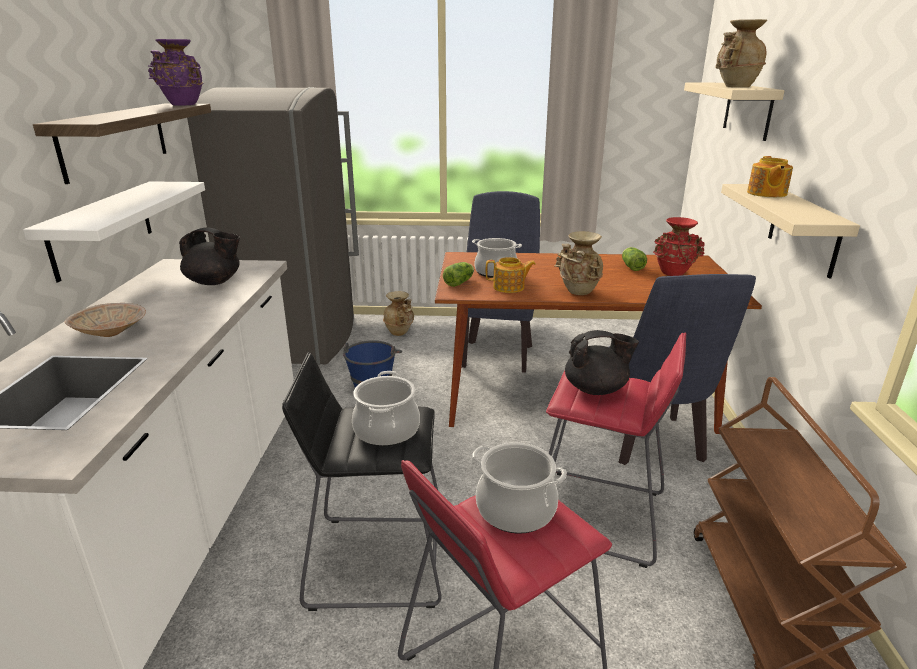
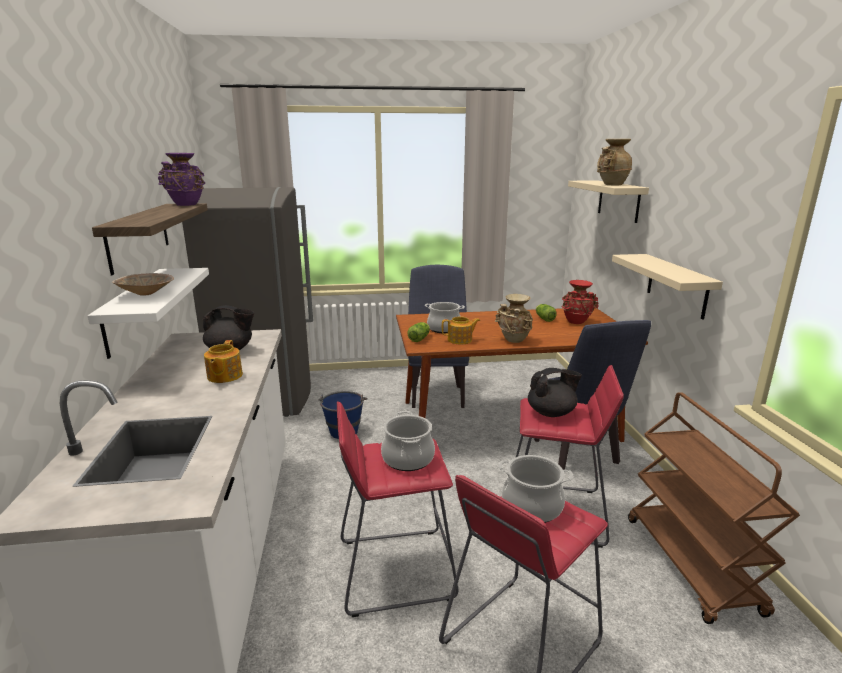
camera: 10 degrees left, 5 degrees down
(112, 334) = (167, 399): beige bowl -> beige bowl (147, 294)
(377, 560) = (395, 569): black stool -> red stool
(400, 332) = (351, 383): beige vase -> none
(766, 193) = (647, 261): teapot -> teapot (224, 376)

